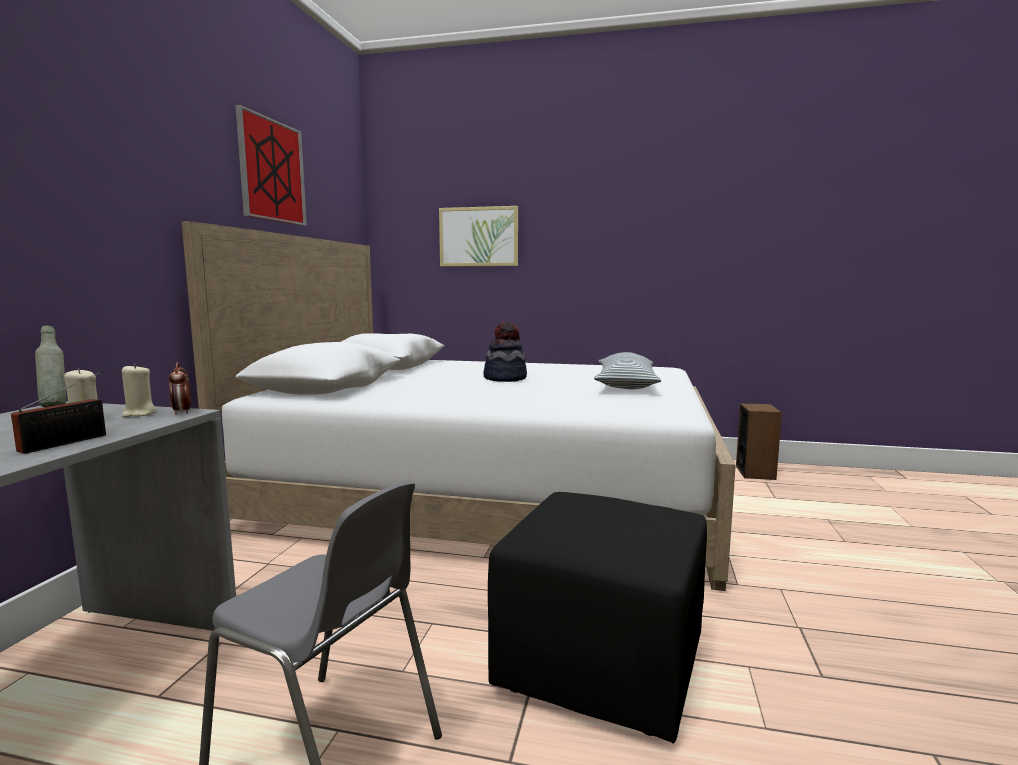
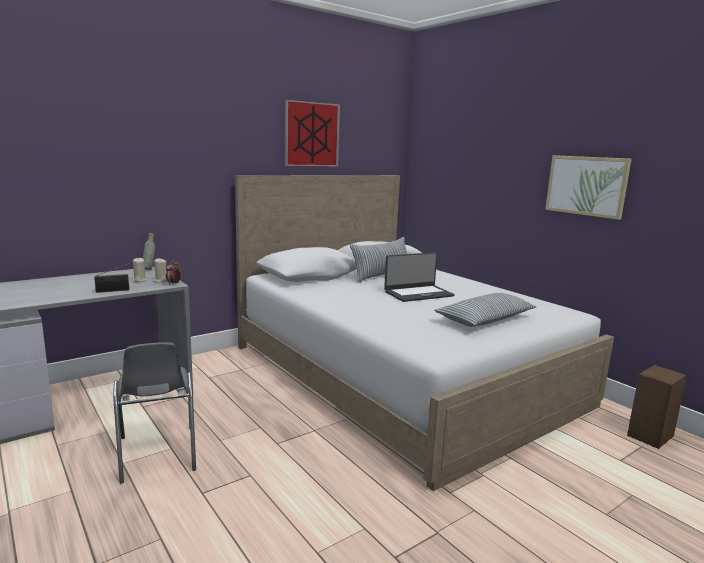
camera: 40 degrees right, 5 degrees up
(417, 372) = (381, 275): none -> pillow
(478, 237) = (471, 174): picture -> picture (586, 185)
(505, 378) = (418, 294): hat -> laptop
(600, 664) = (297, 483): black ottoman -> none

